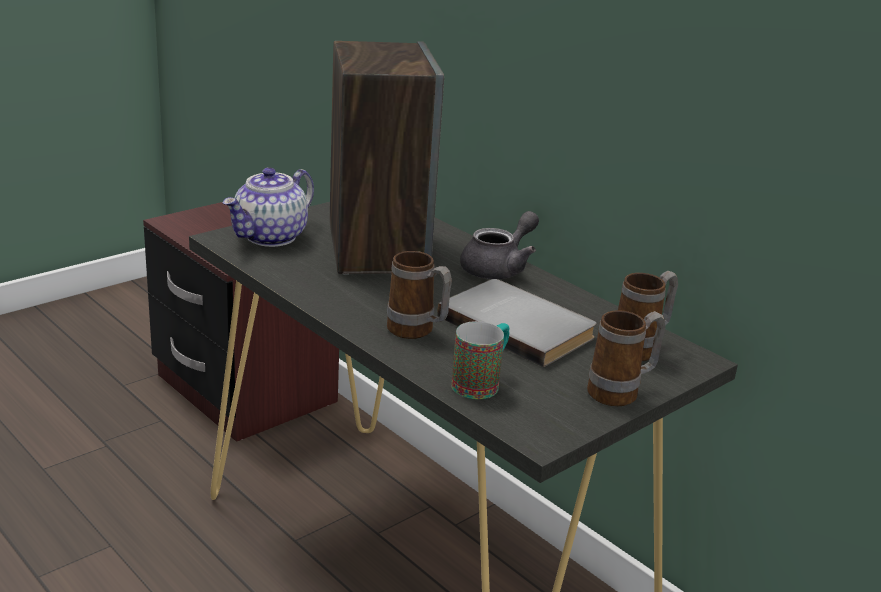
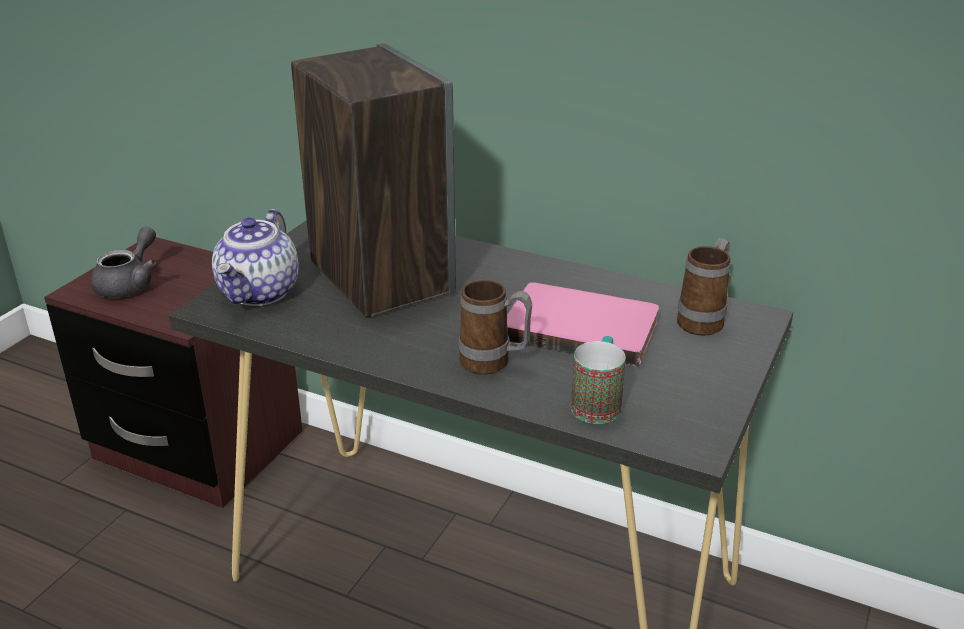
camera: 20 degrees left, 5 degrees up
(499, 268) = (513, 267): grey teapot -> grey teapot (130, 283)
(519, 325) = (581, 327): grey book -> pink book
(621, 392) = (725, 373): mug -> none

